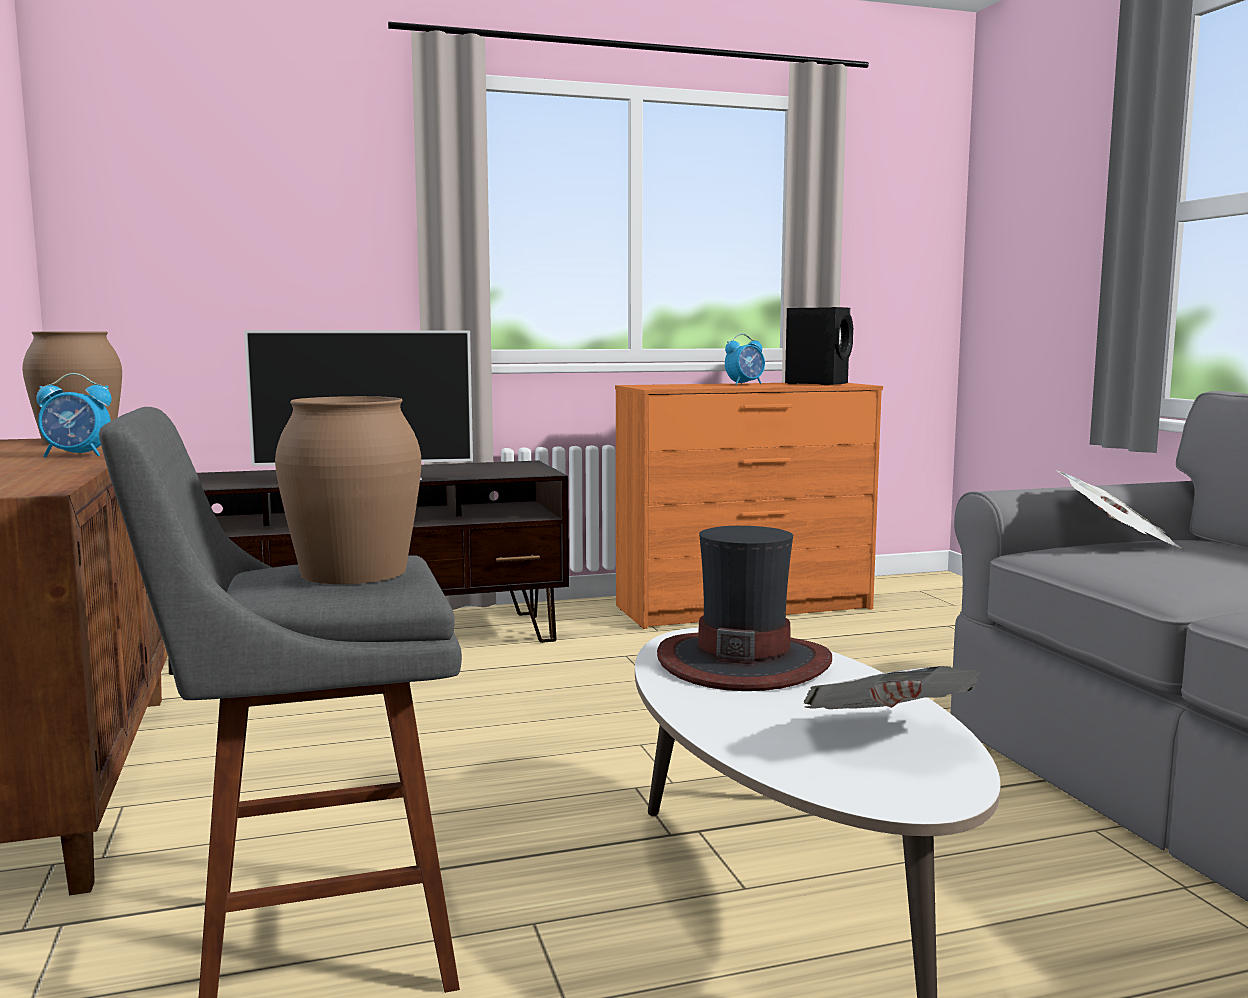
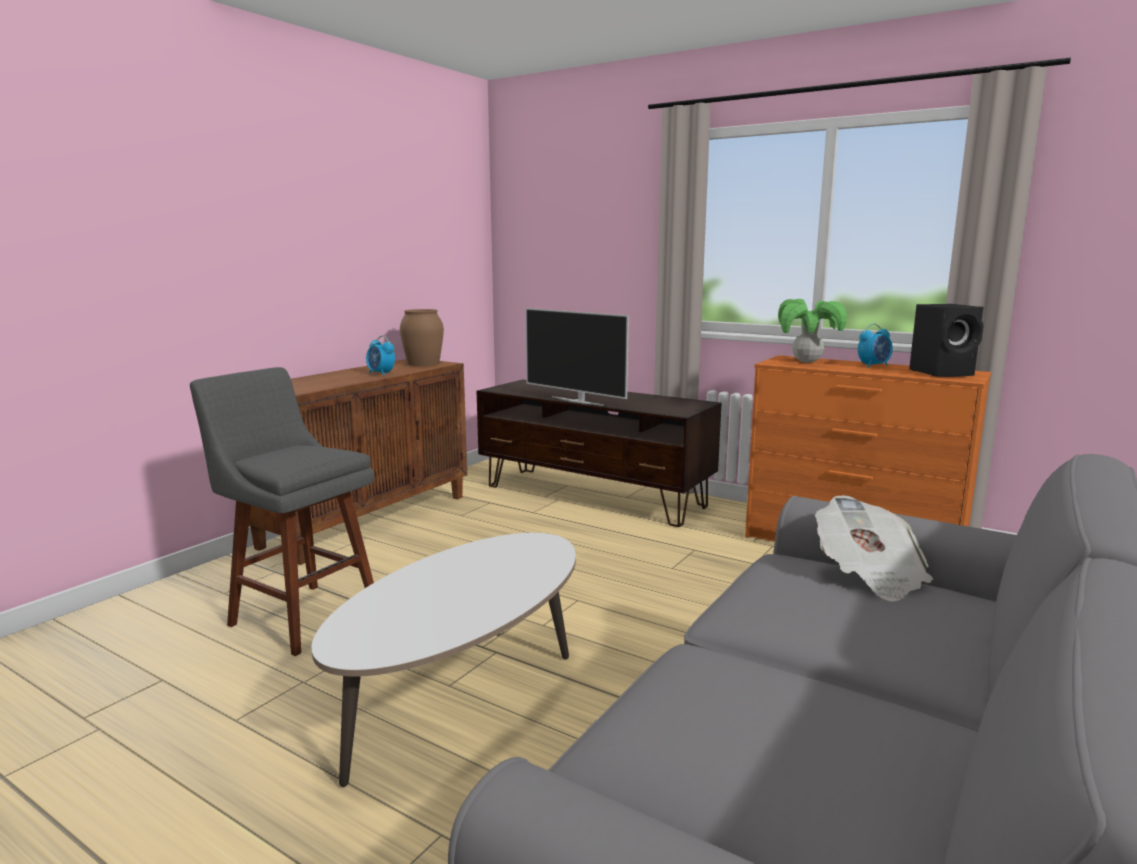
camera: 50 degrees right, 5 degrees up
(355, 572) = (301, 456): brown vase -> none
(674, 385) = (806, 361): none -> potted plant
(743, 662) = (508, 561): hat -> none
(745, 384) = (874, 366): alarm clock -> alarm clock turned 45 degrees counterclockwise
(885, 737) = (429, 622): newspaper -> none

